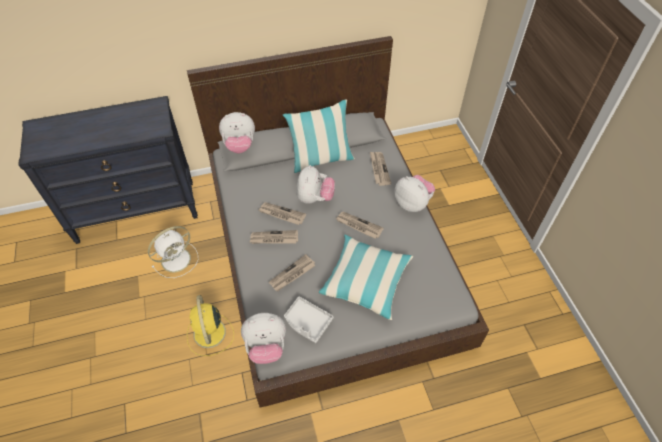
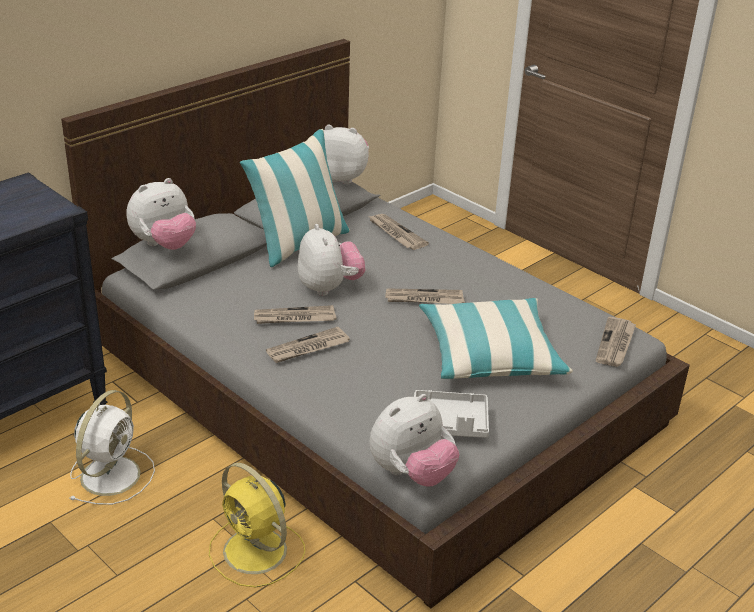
camera: 30 degrees left, 20 degrees down
(292, 274) = (376, 378): newspaper -> newspaper (615, 344)
(412, 203) = (477, 257): plush toy -> plush toy (342, 177)

